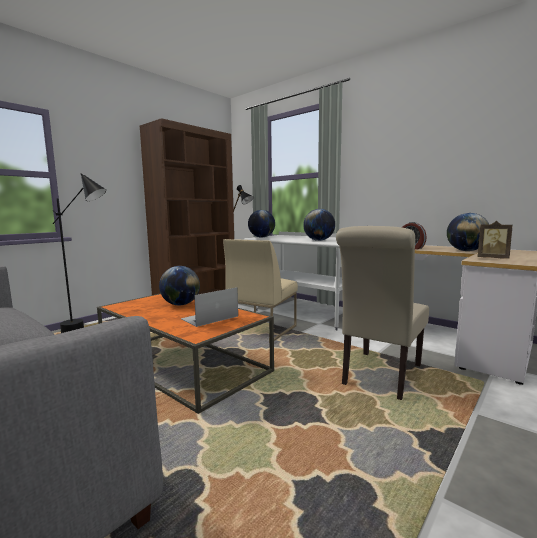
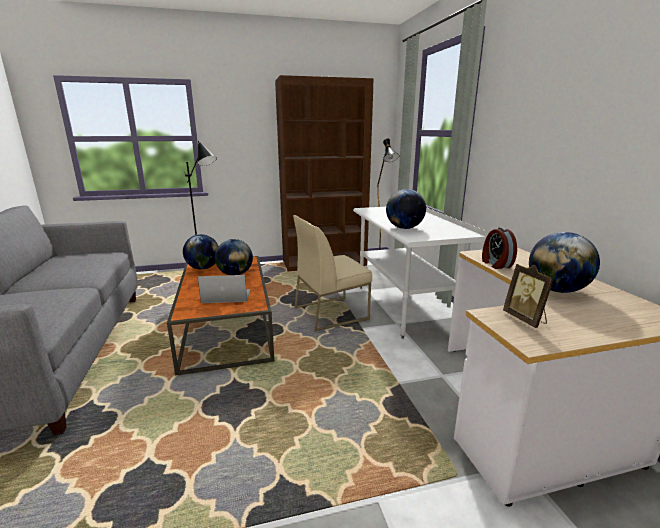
camera: 35 degrees right, 10 degrees up
(261, 237) = (372, 209): globe -> globe (203, 268)
(380, 377) = (352, 410): beige chair -> none

